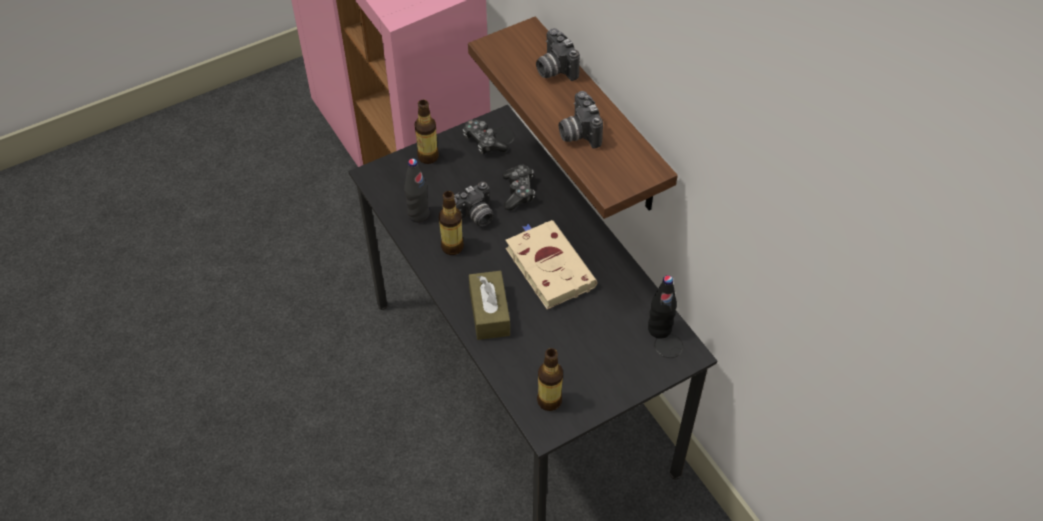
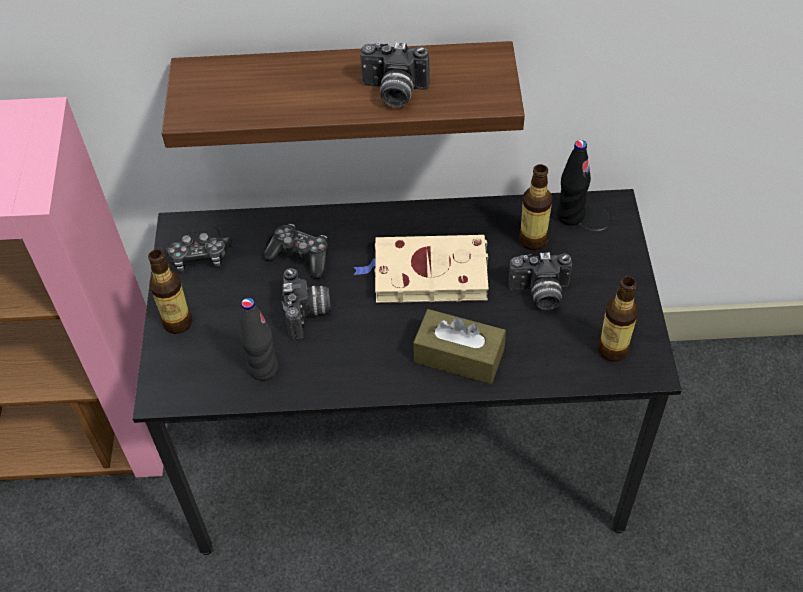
camera: 60 degrees left, 0 degrees up
(452, 247) = (337, 354): bottle -> bottle (532, 240)
(554, 69) = (275, 74): camera -> camera (539, 294)

